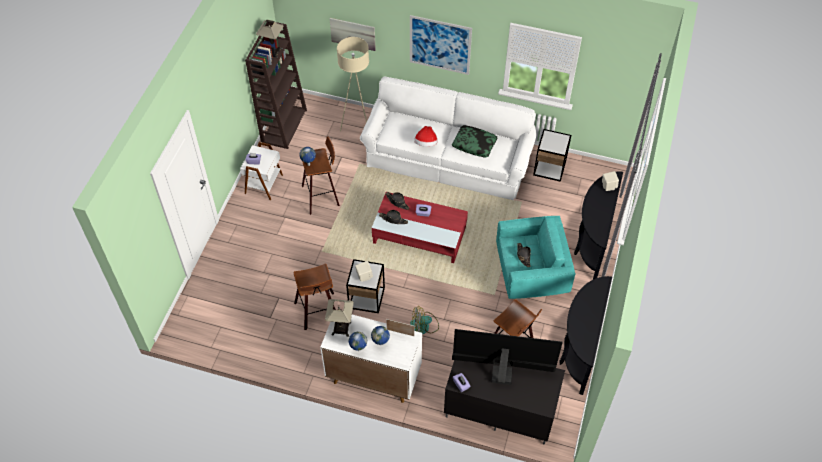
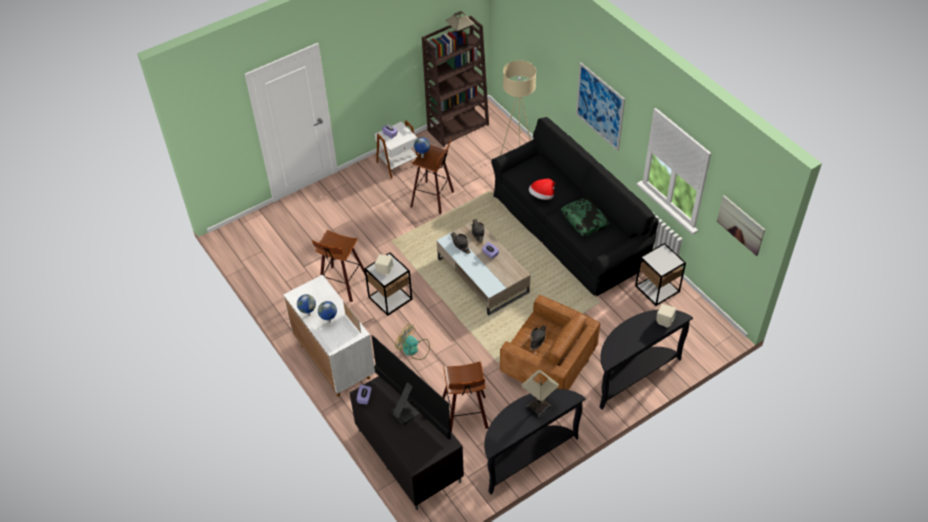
camera: 40 degrees right, 5 degrees down
(341, 328) = (312, 290): table lamp -> table lamp (538, 406)
(353, 33) = (539, 63): picture -> picture (741, 225)
(419, 235) = (482, 275): red coffee table -> beige coffee table
(448, 159) = (569, 229): white sofa -> black sofa
(531, 273) = (548, 366): turquoise armchair -> brown armchair

